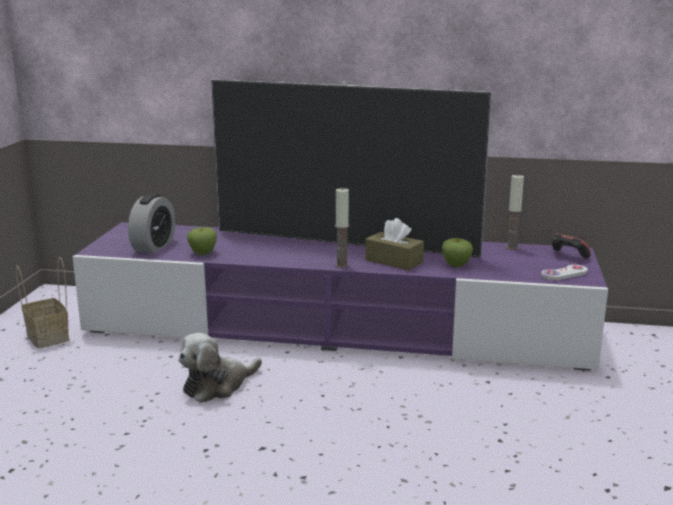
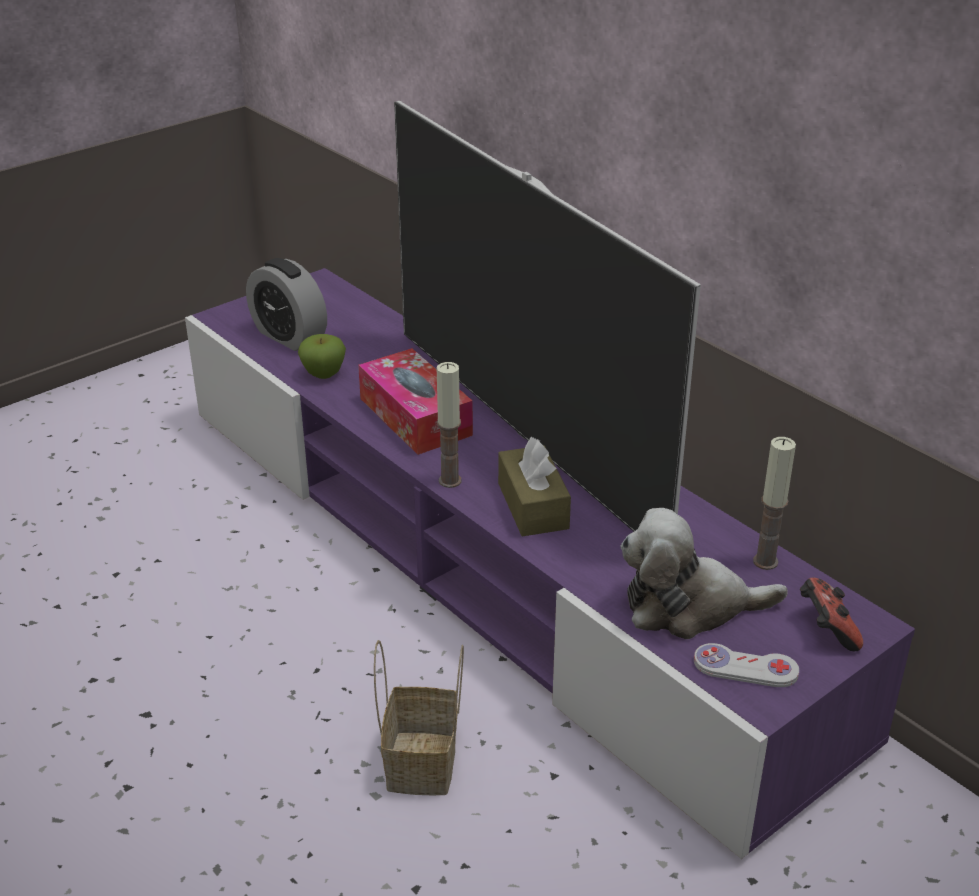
camera: 40 degrees right, 15 degrees up
(49, 337) = (165, 410): basket -> basket (423, 765)
(154, 246) = (289, 336): alarm clock -> alarm clock turned 75 degrees clockwise
(217, 385) = (228, 584): plush toy -> plush toy (689, 606)
(281, 252) = (415, 416): none -> tissue box
(456, 265) = (608, 559): apple -> none

